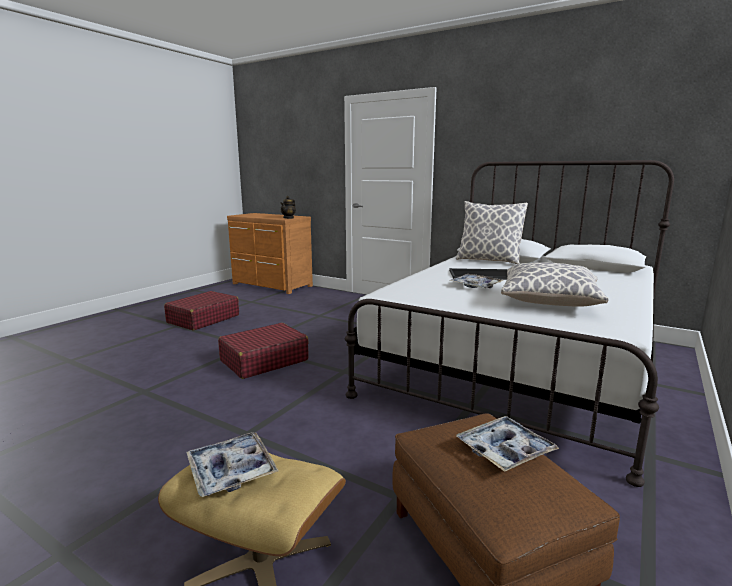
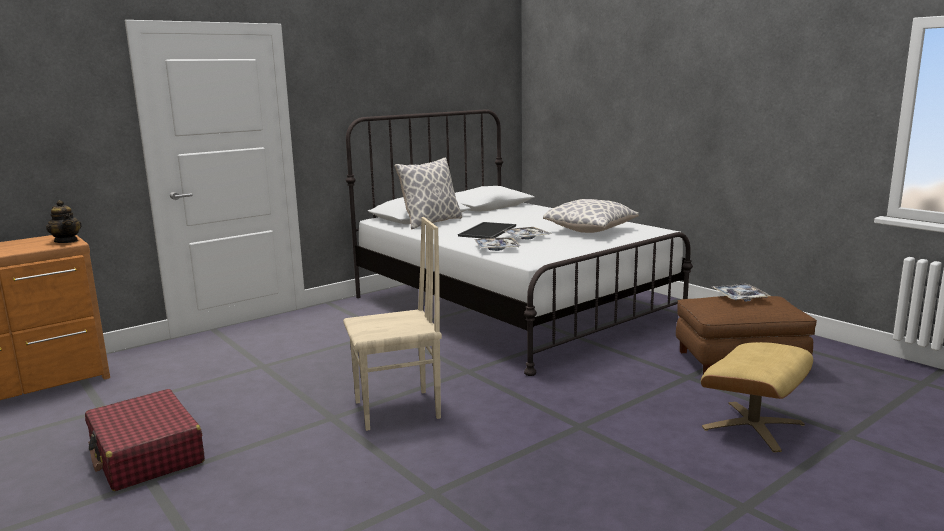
camera: 70 degrees left, 0 degrees up
(231, 471) = (761, 359): tray -> tray (497, 248)
(264, 361) = (398, 410): red suitcase -> beige chair

